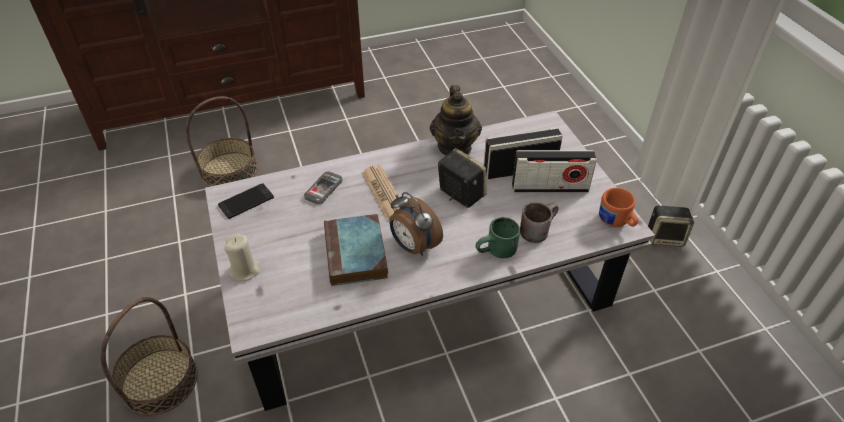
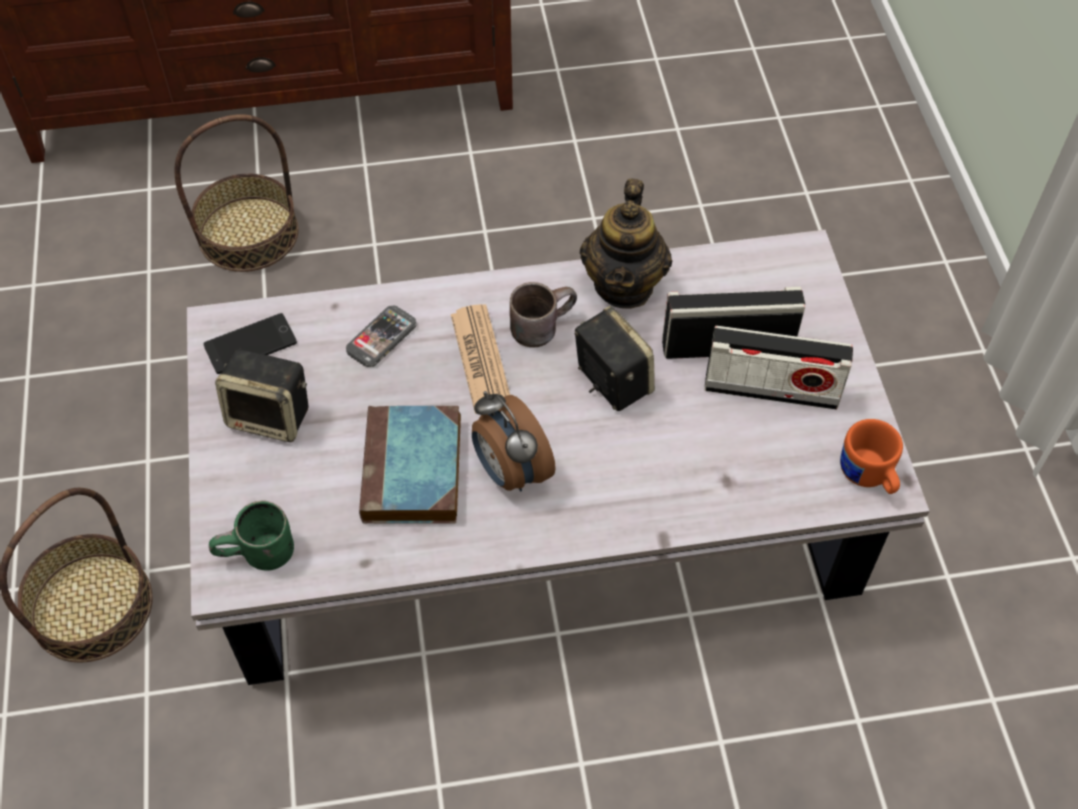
camera: 10 degrees right, 10 degrees up
(245, 270) = (231, 474): beige candle -> none
(498, 253) = (648, 504): green mug -> green mug (259, 557)
(536, 229) = (725, 468): brown mug -> brown mug (540, 324)
(665, 237) = (998, 478): speaker -> speaker (271, 416)

